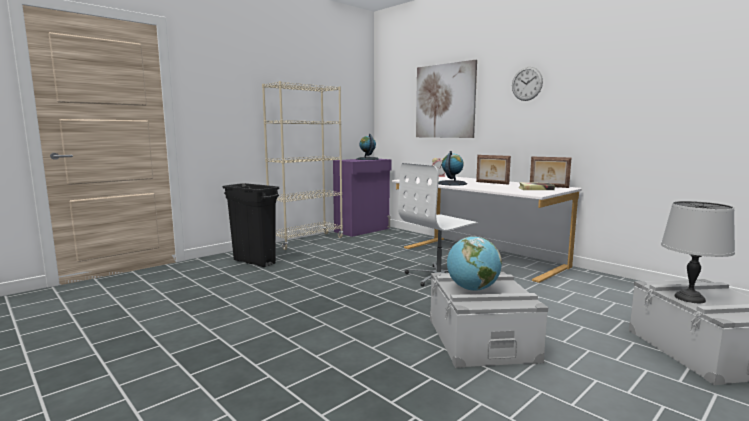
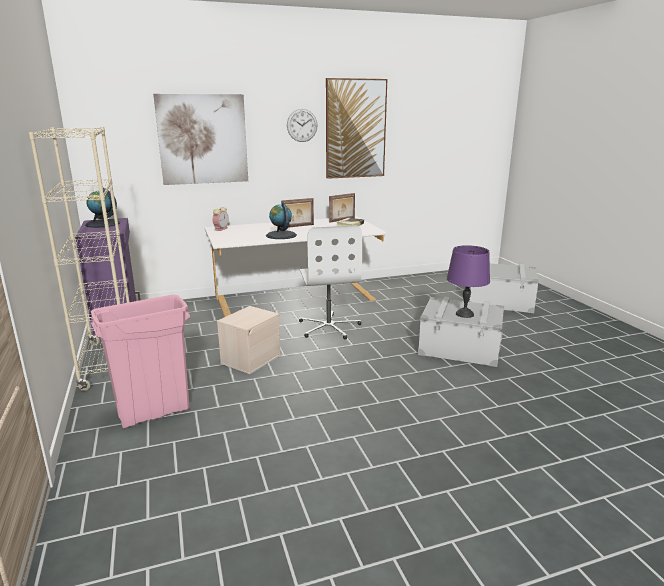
camera: 65 degrees left, 10 degrees up
(254, 262) = (155, 413): black trash can -> pink trash can
(347, 266) = (251, 359): none -> beige storage box
(472, 289) = (464, 314): globe -> purple table lamp
(588, 84) = (355, 129): none -> picture
(690, 298) = (504, 274): grey table lamp -> none

